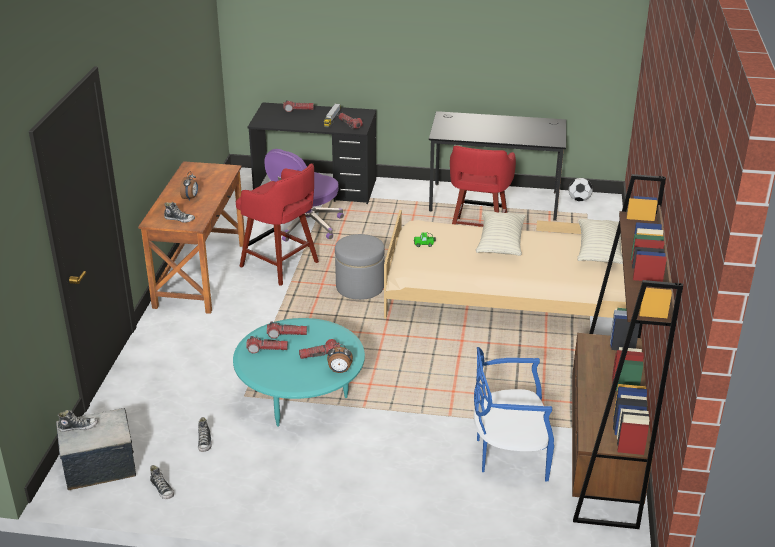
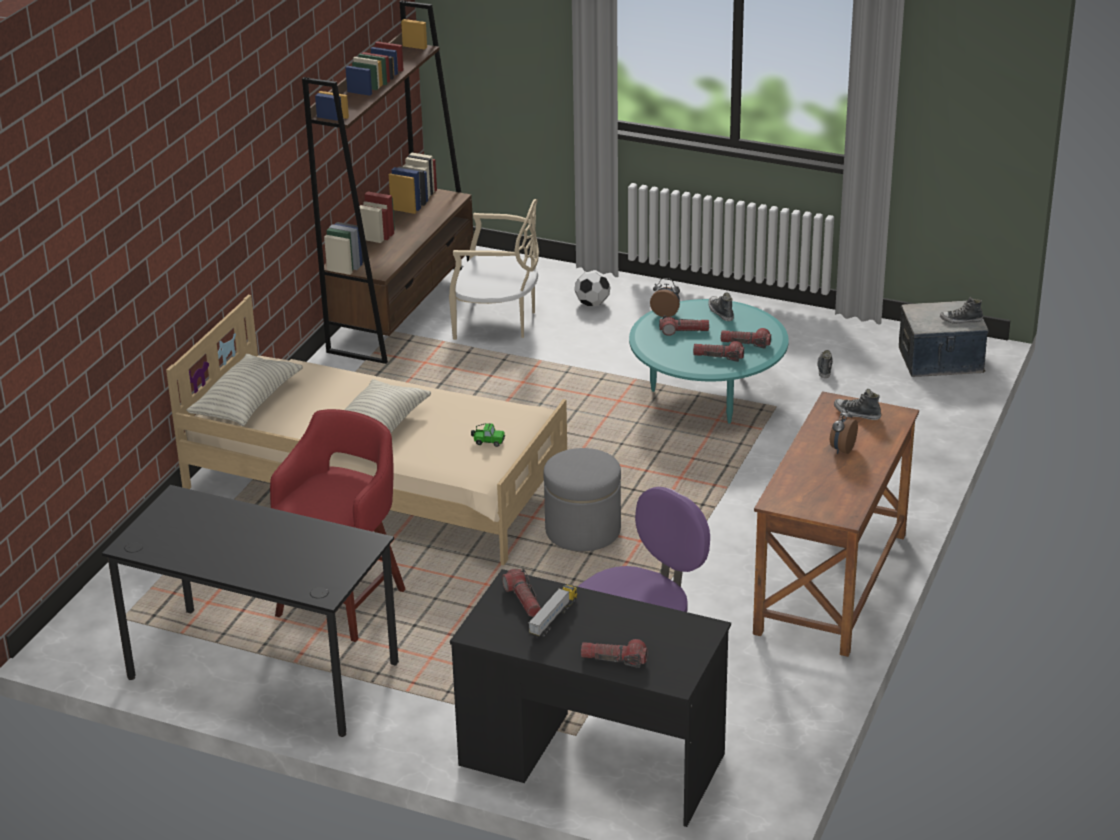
camera: 165 degrees left, 0 degrees up
(162, 489) = (868, 334): shoe -> shoe (720, 312)
(281, 265) = (697, 584): red stool -> none
(509, 454) = (497, 322): blue chair -> beige chair
(579, 200) = (104, 653): football -> football (592, 304)

